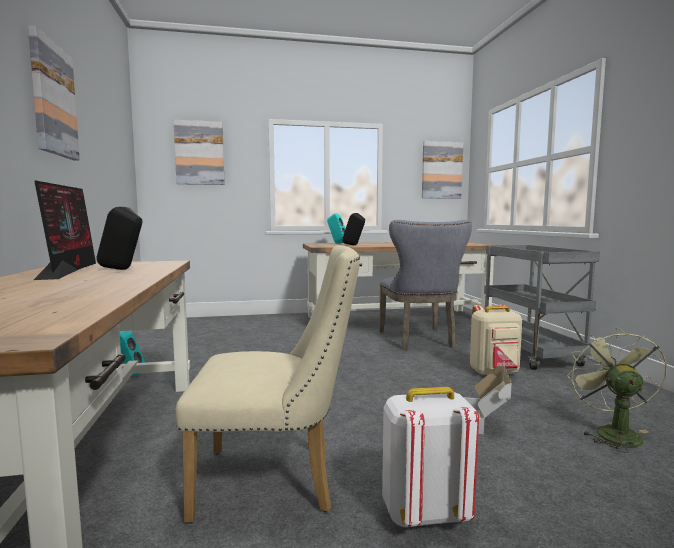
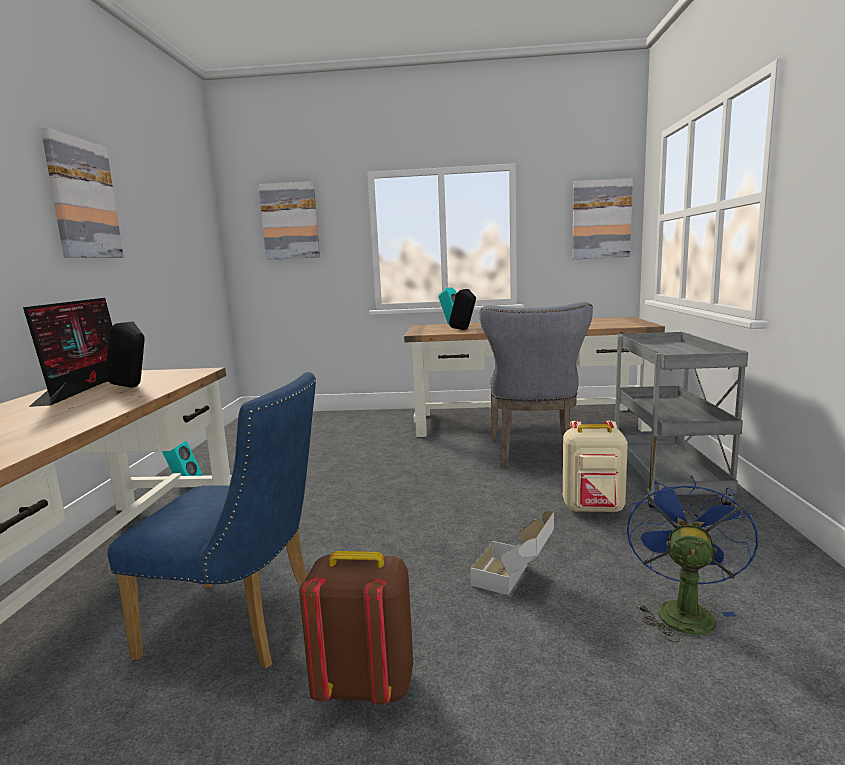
camera: 15 degrees right, 5 degrees up
(278, 482) = (243, 627): beige chair -> blue chair
(425, 513) = (364, 686): white backpack -> brown backpack
(612, 432) = (682, 610): green fan -> blue fan

